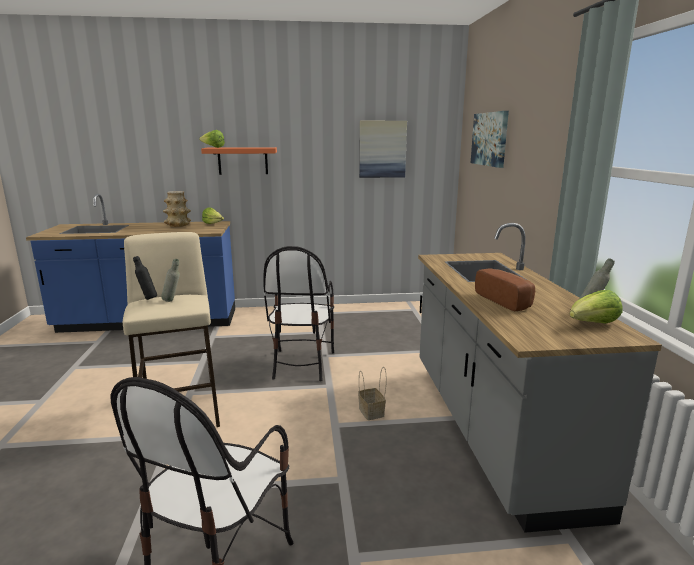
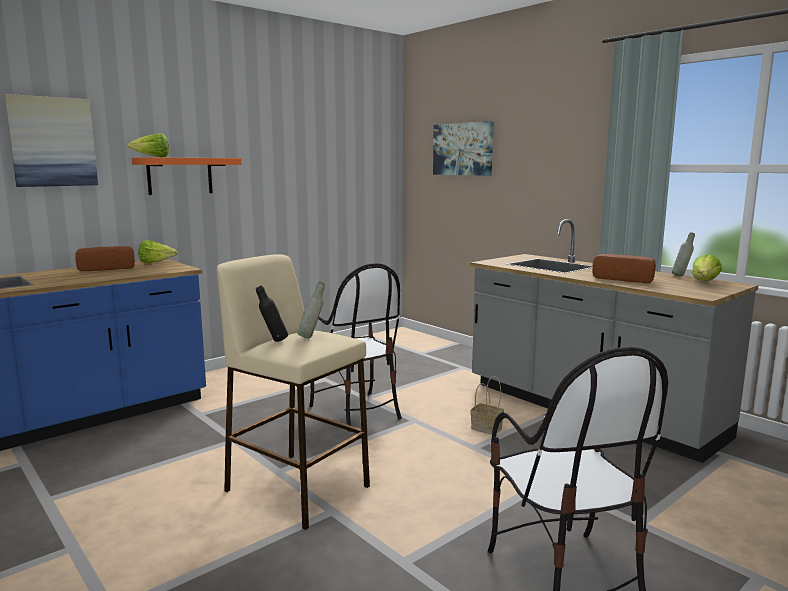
camera: 35 degrees left, 5 degrees down
(178, 225) = (107, 268): vase -> bread
(382, 149) = (334, 161): picture -> picture (52, 142)

